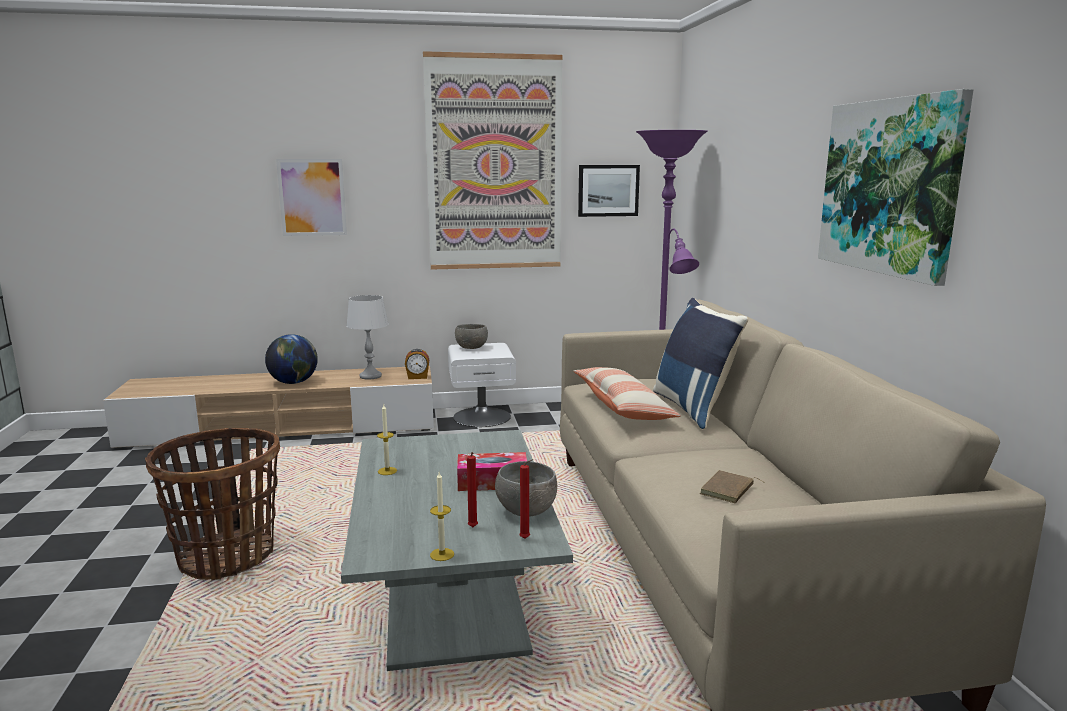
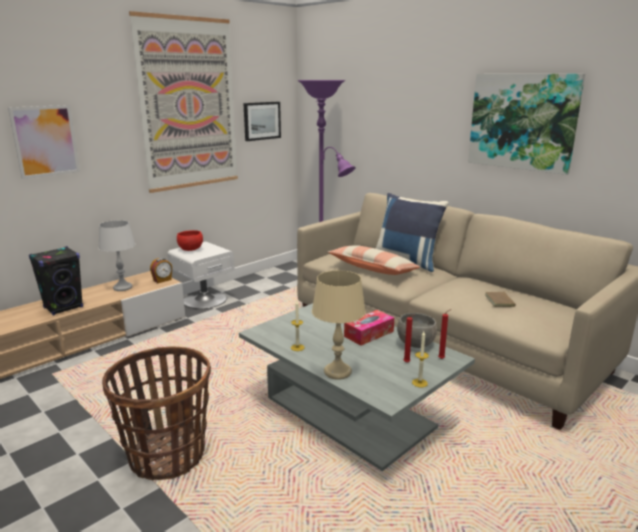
camera: 35 degrees left, 5 degrees up
(294, 382) = (63, 307): globe -> black speaker
(377, 509) = (337, 372): none -> beige table lamp
(472, 348) = (191, 249): grey bowl -> red bowl

